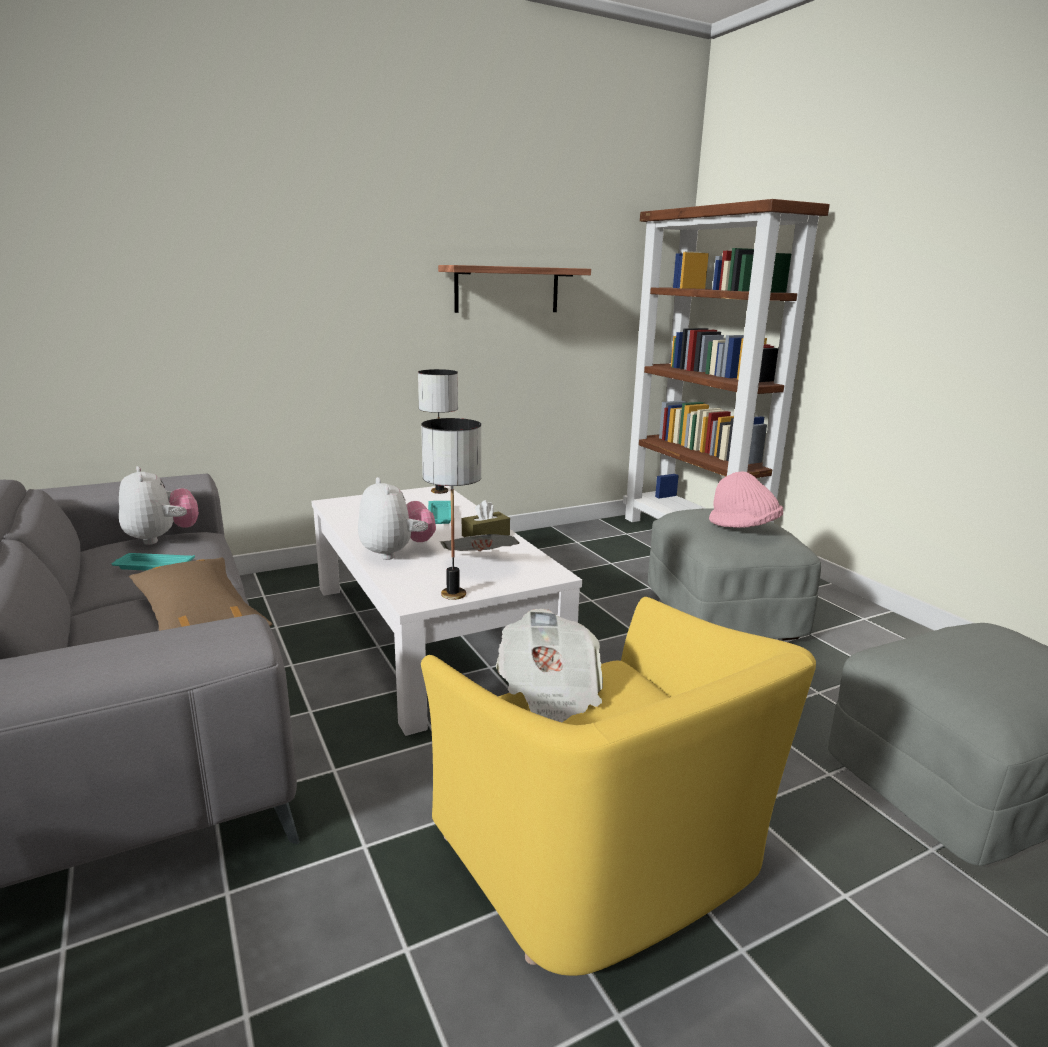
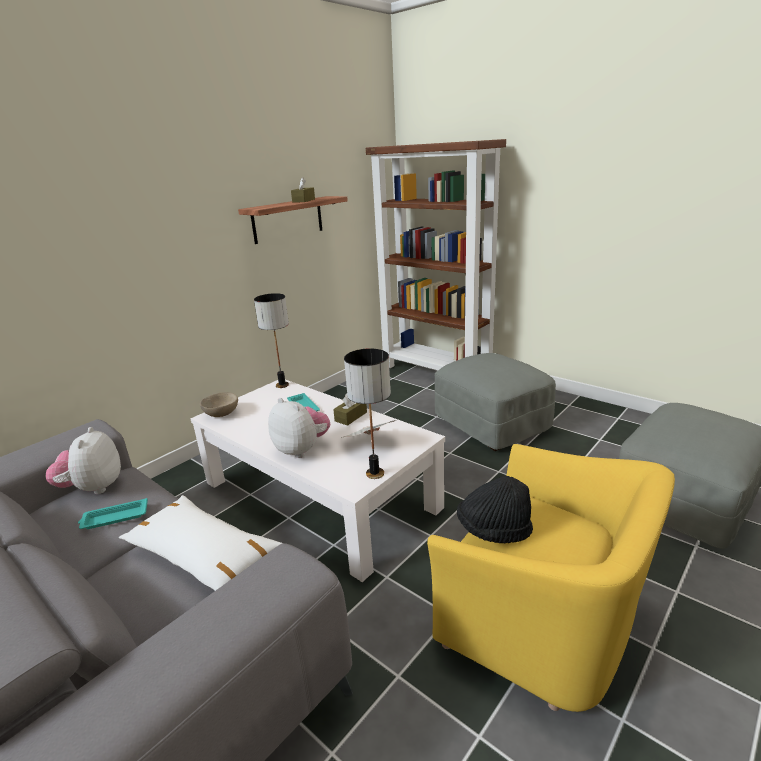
camera: 20 degrees left, 5 degrees up
(161, 538) = (93, 488): plush toy -> plush toy turned 135 degrees counterclockwise
(198, 619) = (202, 555): brown pillow -> white pillow
(347, 503) = (222, 414): none -> beige bowl
(528, 266) = (303, 200): none -> brown tissue box
(549, 692) = (494, 530): newspaper -> black hat
(744, 527) = (505, 368): pink hat -> none

